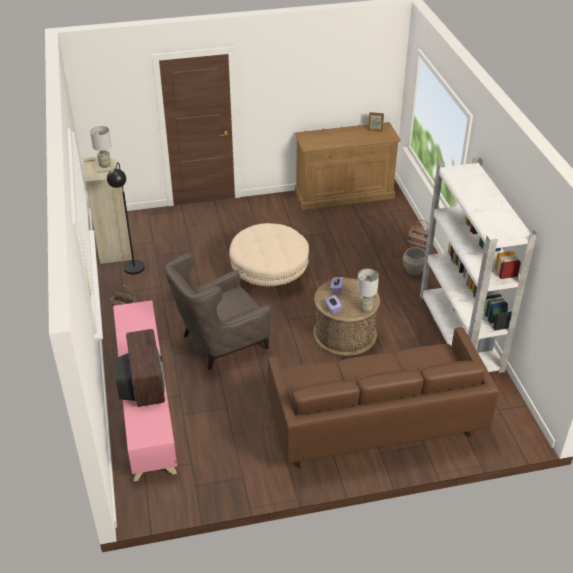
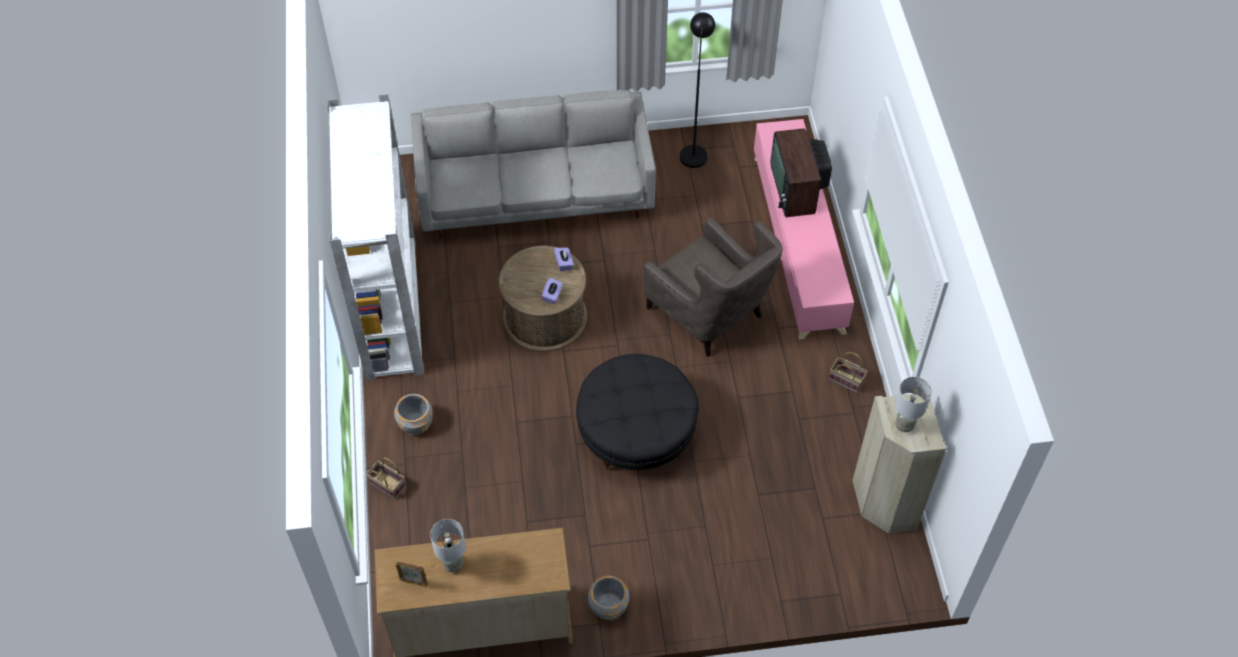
camera: 175 degrees left, 15 degrees up
(133, 272) = (845, 452): black floor lamp -> black floor lamp (694, 151)
(220, 342) = (709, 314): grey armchair -> grey armchair turned 75 degrees clockwise
(269, 274) = (636, 432): beige ottoman -> black ottoman
(277, 203) = (609, 607): none -> grey planter
(366, 309) = (521, 260): grey table lamp -> grey table lamp (452, 564)
(374, 423) = (536, 196): brown sofa -> grey sofa

